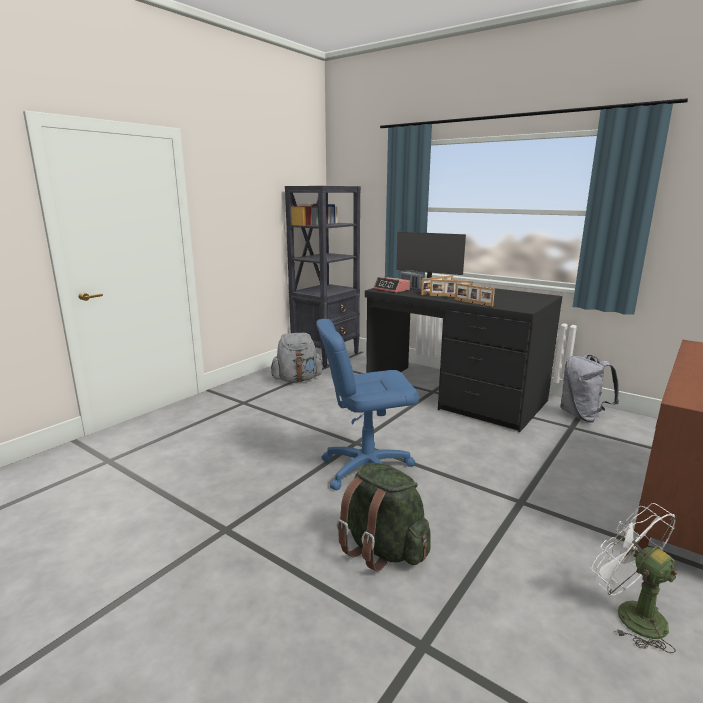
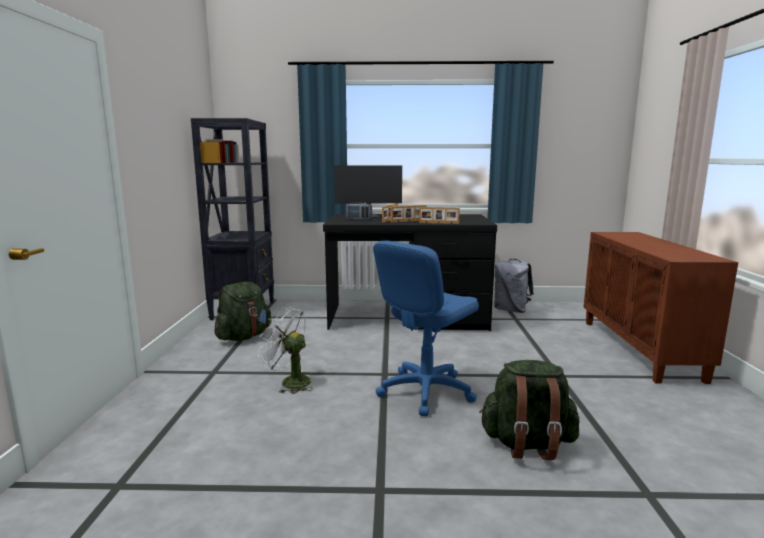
camera: 35 degrees left, 5 degrees down
(297, 380) = (244, 337): grey backpack -> green backpack
(392, 289) = (346, 221): alarm clock -> none
(630, 614) = (701, 417): white fan -> white fan (289, 382)

